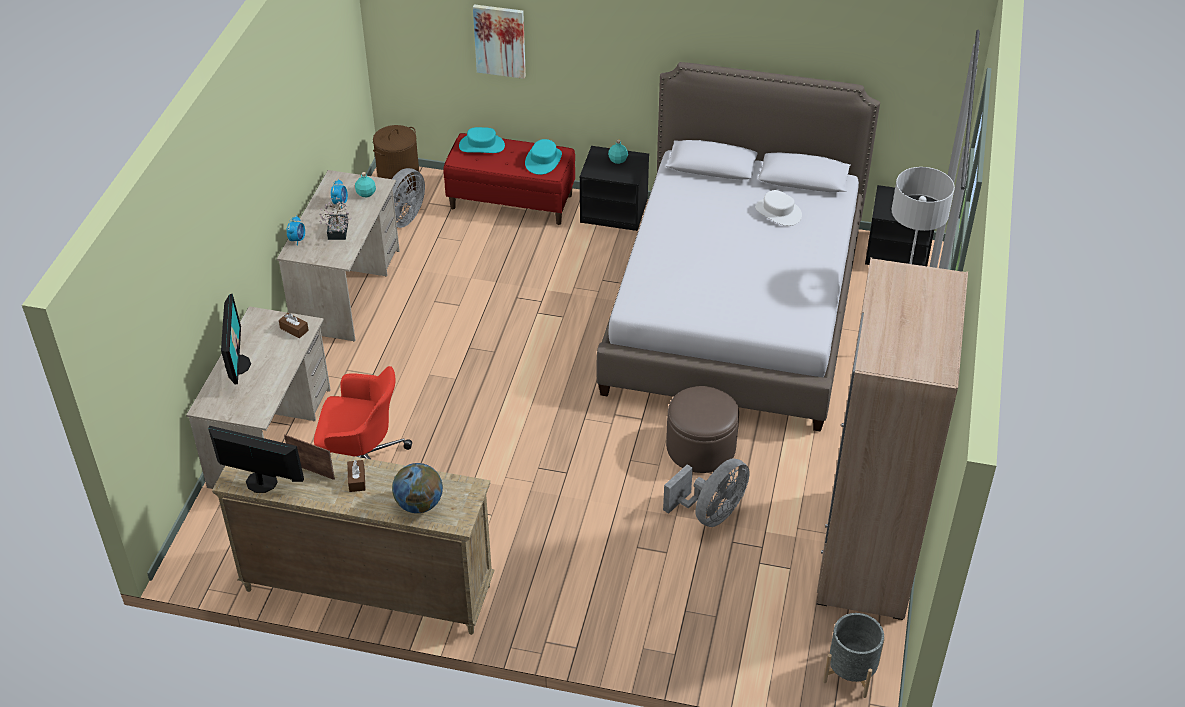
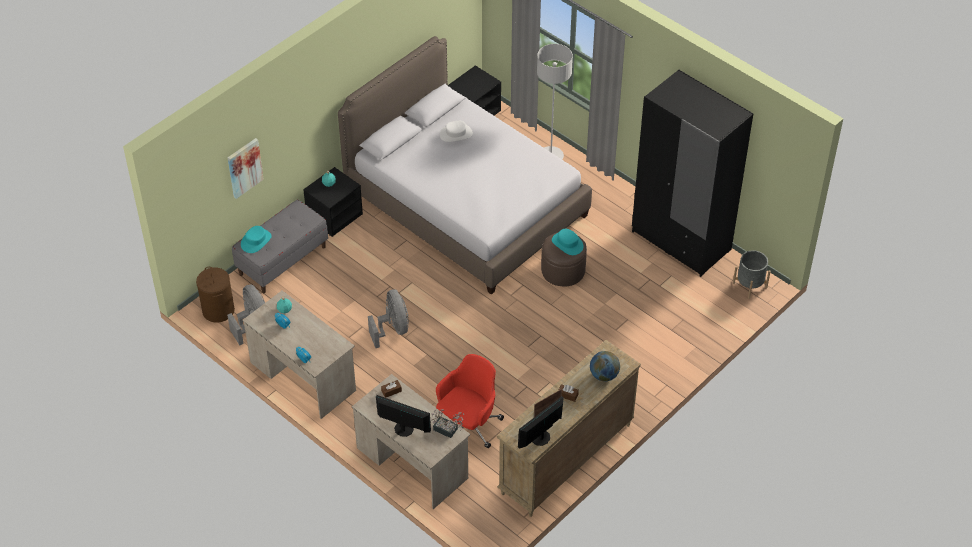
camera: 60 degrees left, 5 degrees up
(337, 233) = (314, 338): potted plant -> potted plant (447, 430)
(511, 201) = (282, 260): red bench -> grey bench
(543, 160) = (297, 218): turquoise hat -> turquoise hat (567, 243)
(711, 513) = (613, 288): grey fan -> grey fan (392, 329)
(867, 553) = (681, 241): beige wardrobe -> black wardrobe

